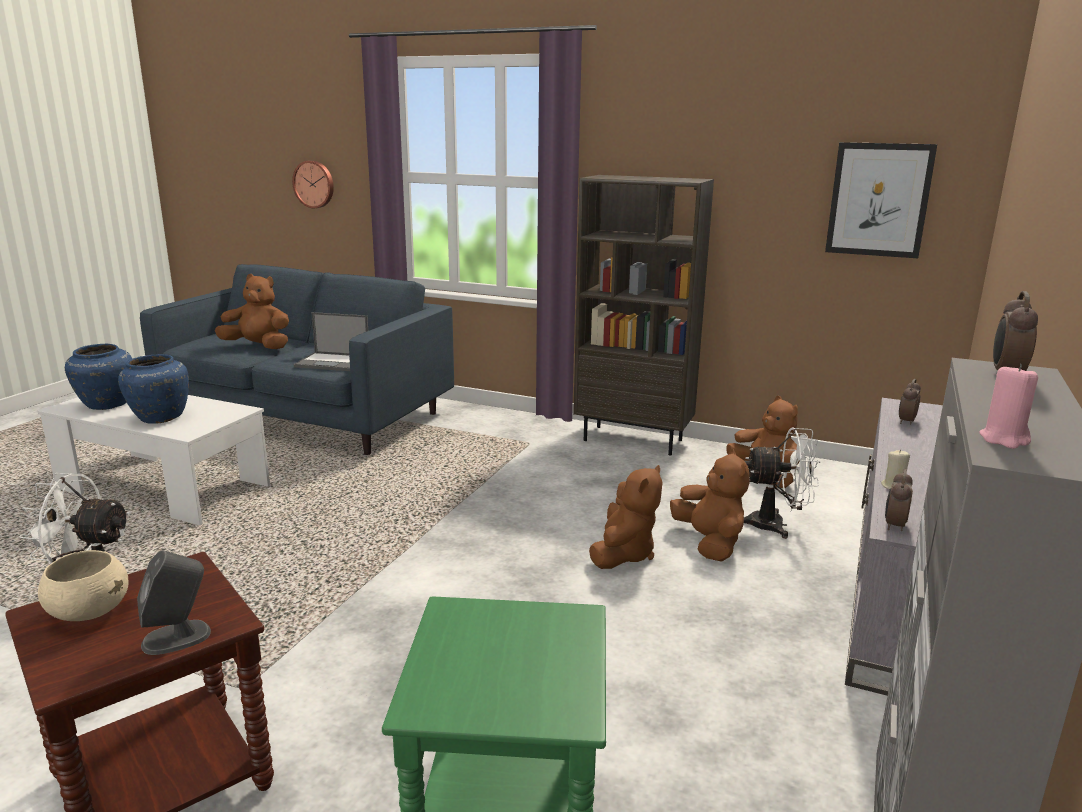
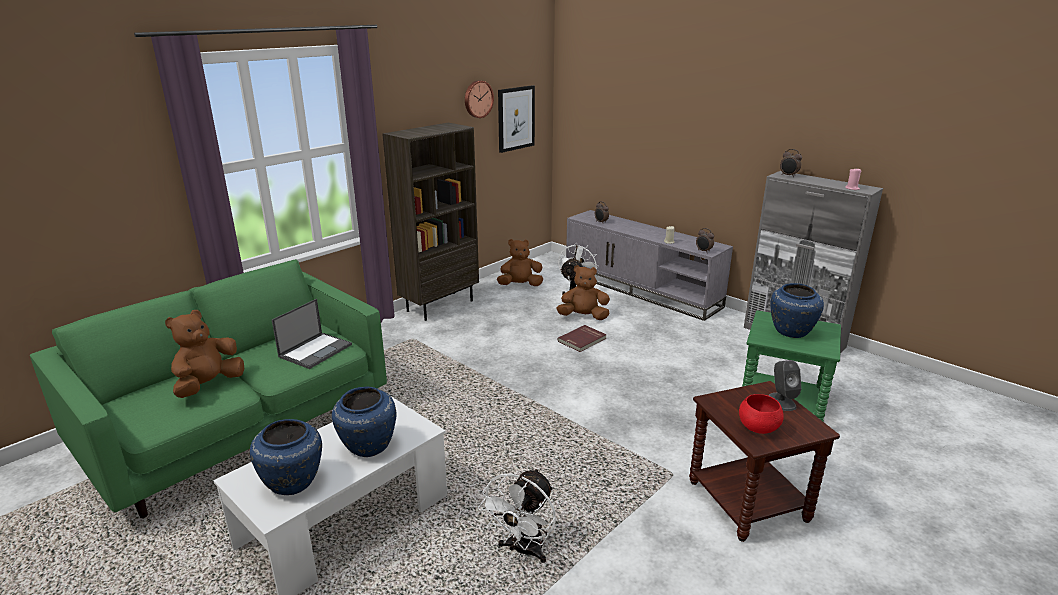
camera: 70 degrees left, 5 degrees up
(89, 612) = (757, 428): beige bowl -> red bowl
(306, 416) = (239, 430): blue sofa -> green sofa
(314, 184) = (85, 206): wall clock -> wall clock (477, 99)
(505, 652) = (790, 332): none -> blue vase
(623, 554) = (582, 340): brown plush toy -> red book

